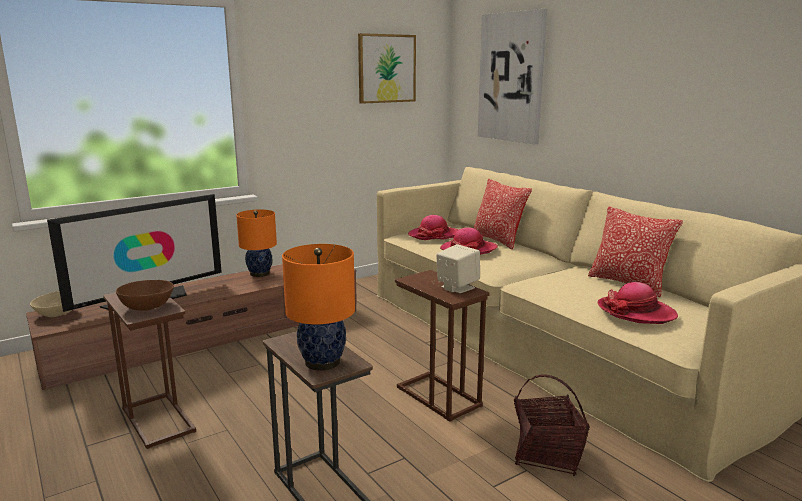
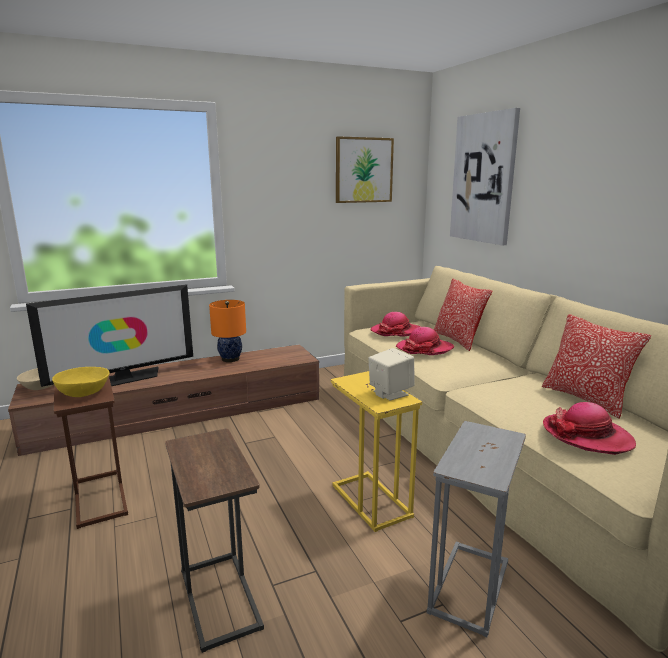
camera: 10 degrees right, 0 degrees up
(147, 306) = (83, 392): brown bowl -> yellow bowl
(322, 362) = (209, 474): orange table lamp -> none
(439, 396) = (372, 501): brown side table -> yellow side table
(547, 455) = (470, 587): basket -> grey side table

